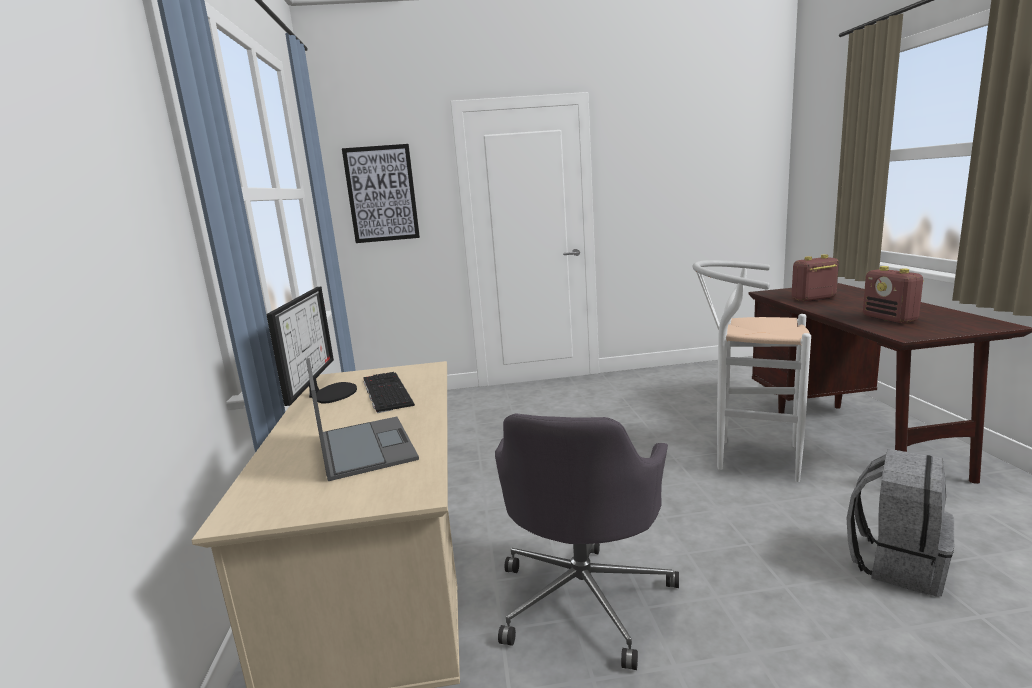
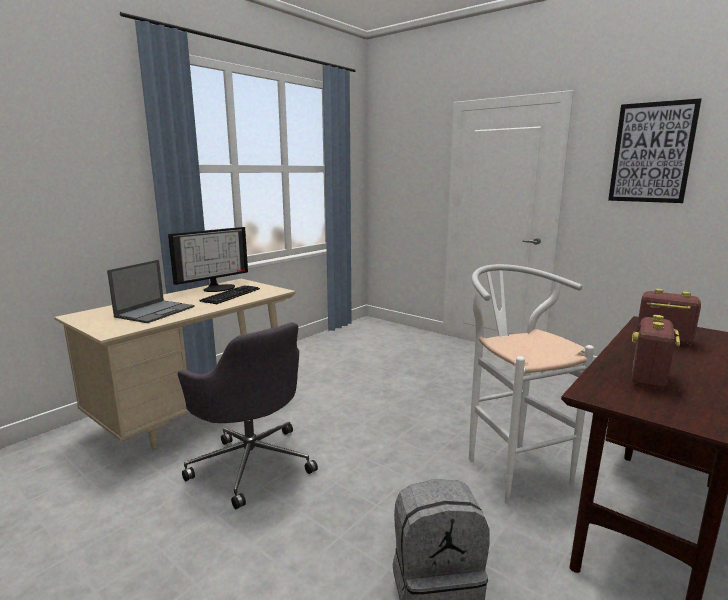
camera: 45 degrees right, 0 degrees up
(381, 194) = (400, 172): picture -> picture (652, 153)
(584, 597) = (251, 462): grey office chair -> grey office chair turned 105 degrees counterclockwise

